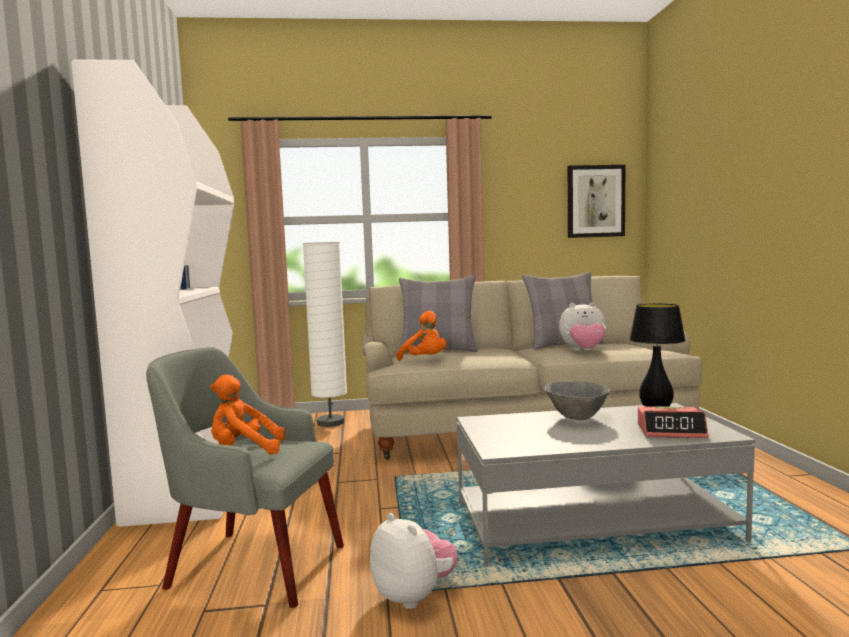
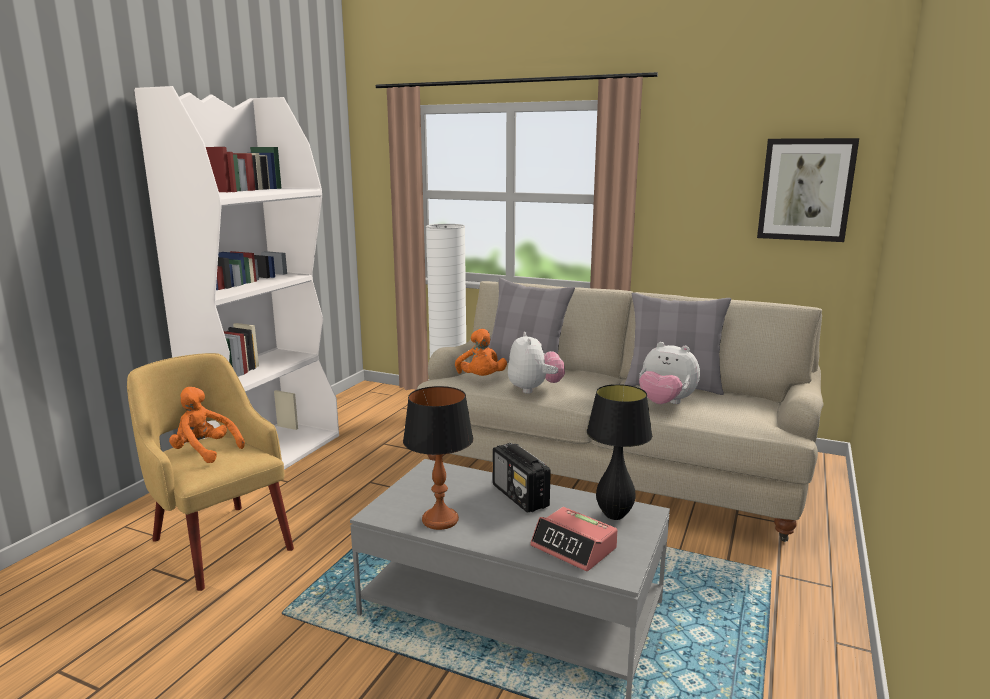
camera: 30 degrees right, 10 degrees up
(252, 565) = (220, 542): grey armchair -> yellow armchair
(414, 596) = (277, 617): plush toy -> plush toy (534, 389)
(552, 442) = (439, 520): none -> table lamp
(576, 418) = (520, 496): grey bowl -> radio

